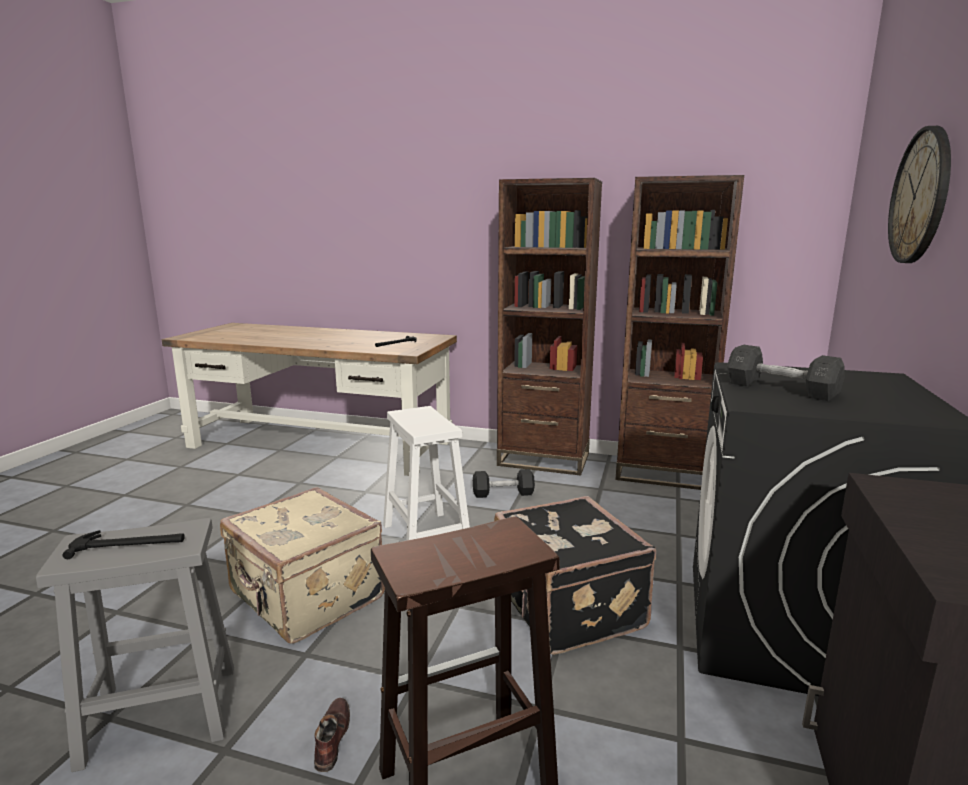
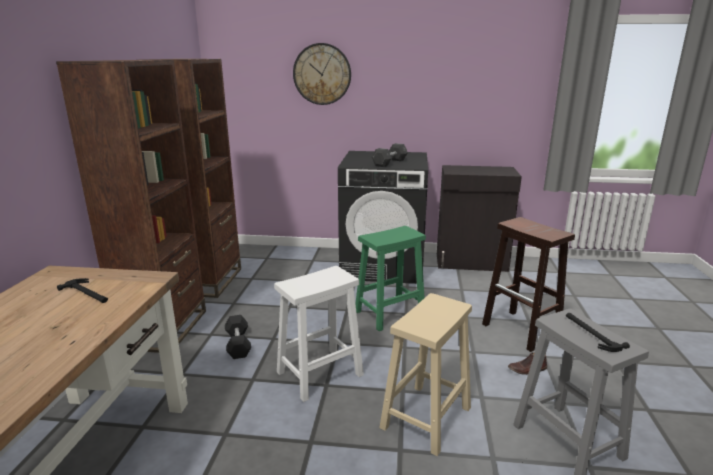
camera: 100 degrees left, 5 degrees up
(305, 597) = (426, 416): beige suitcase -> beige stool
(566, 608) = (390, 313): black suitcase -> green stool

